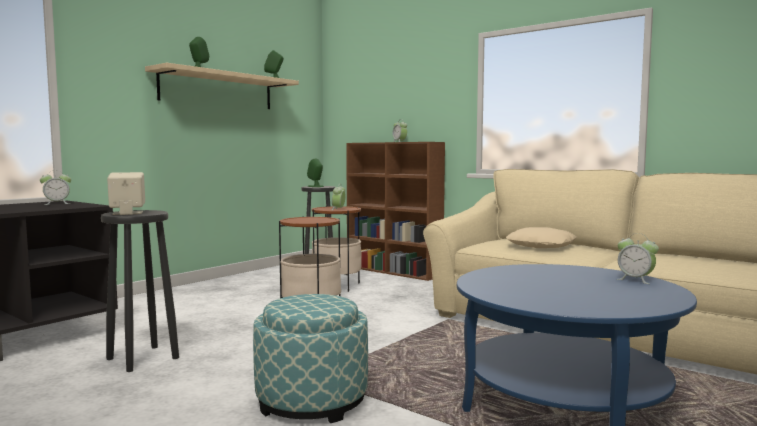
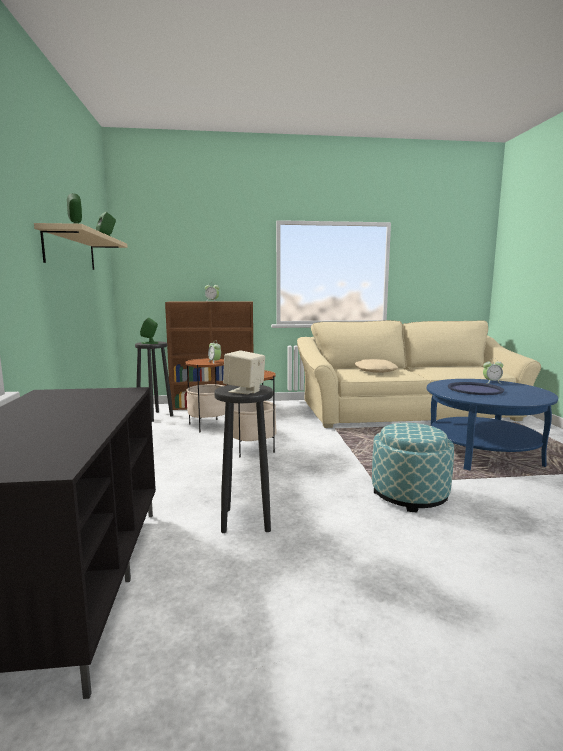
camera: 45 degrees left, 5 degrees up
(57, 203) = (70, 395): alarm clock -> none
(548, 280) = (475, 389): none -> blue tray

